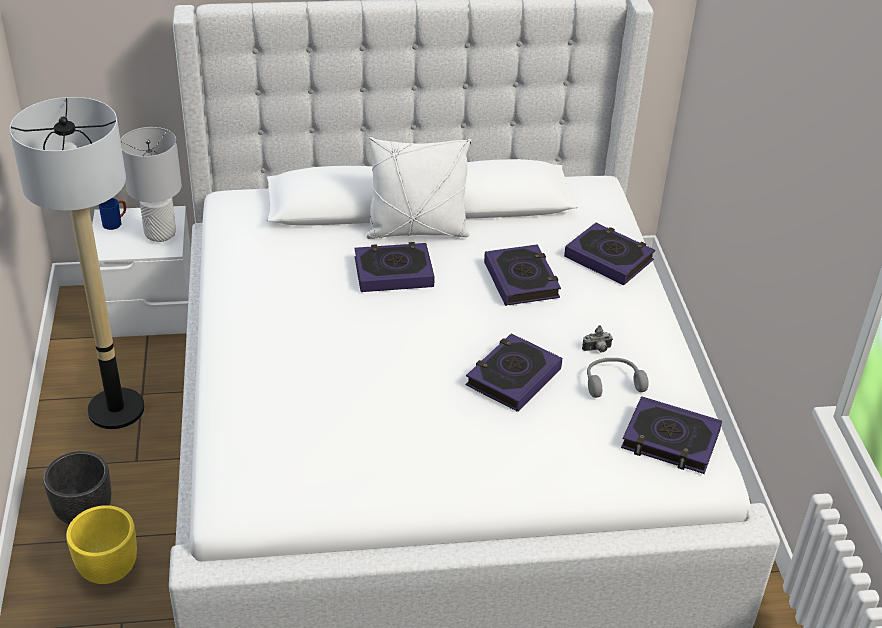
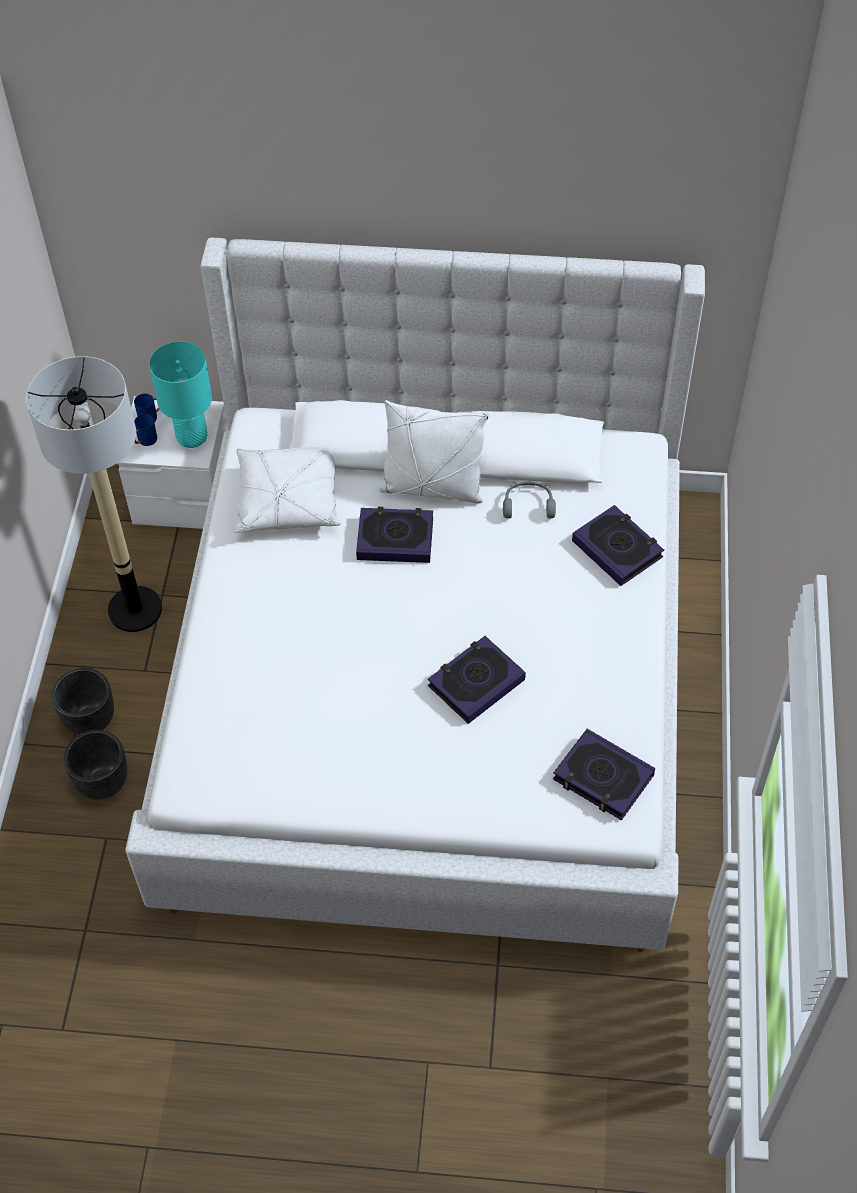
camera: 15 degrees right, 15 degrees up
(108, 568) = (102, 781): yellow planter -> black planter
(113, 242) = (145, 441): none -> blue mug
(160, 236) = (192, 439): grey table lamp -> turquoise table lamp
(277, 253) = (288, 500): none -> white pillow
(521, 280) = (519, 565): book -> none
(597, 350) = (567, 662): camera -> none
(612, 382) = (570, 703): grey headphones -> grey headphones (528, 505)

